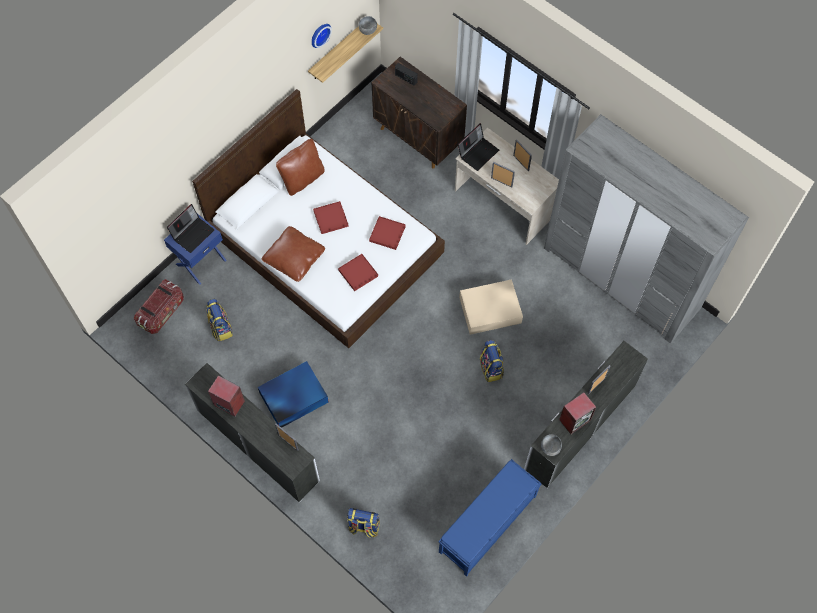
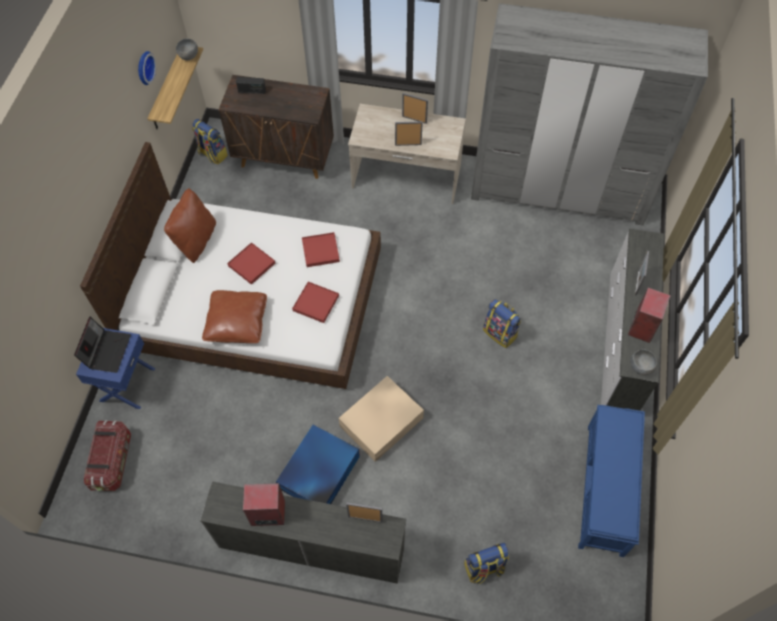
camera: 30 degrees left, 5 degrees down
(220, 328) = (191, 442): backpack -> backpack (212, 154)
(478, 152) = (366, 129): laptop -> none
(491, 310) = (462, 279): beige storage box -> beige storage box (382, 421)

